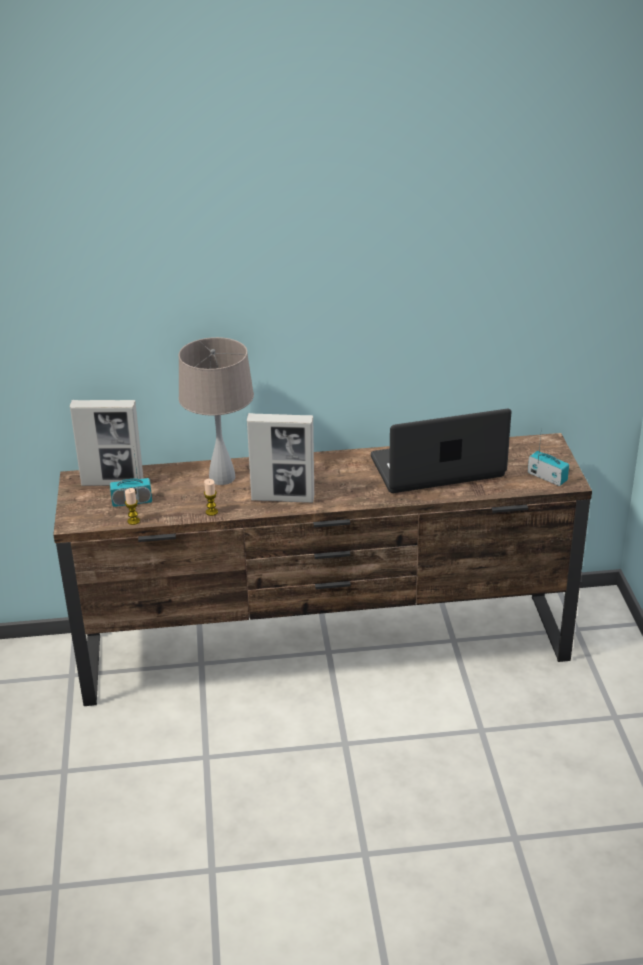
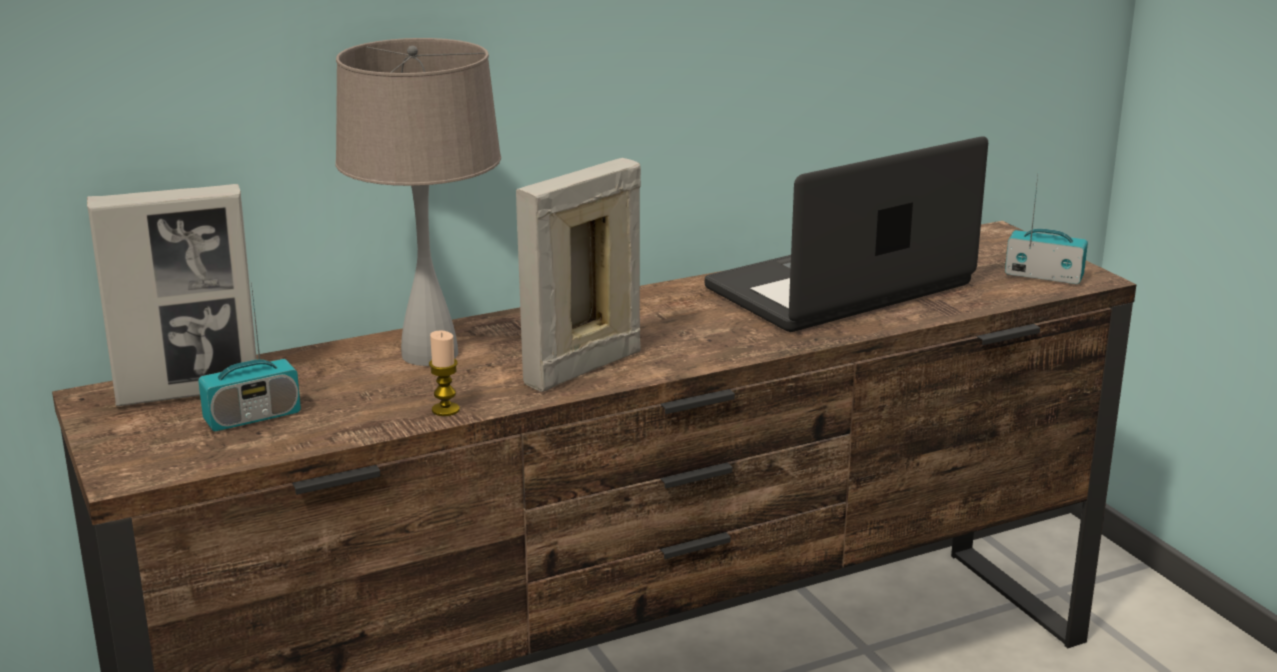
camera: 20 degrees left, 10 degrees down
(133, 521) = (276, 450): candle -> none
(283, 498) = (582, 368): picture frame -> picture frame turned 150 degrees clockwise

